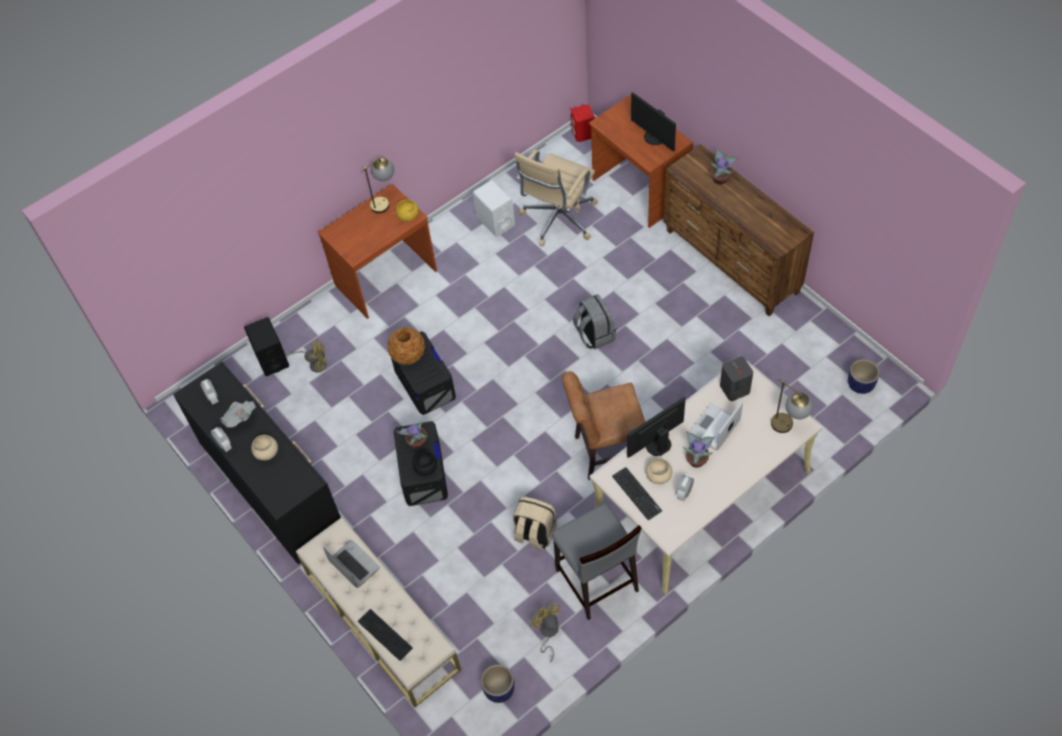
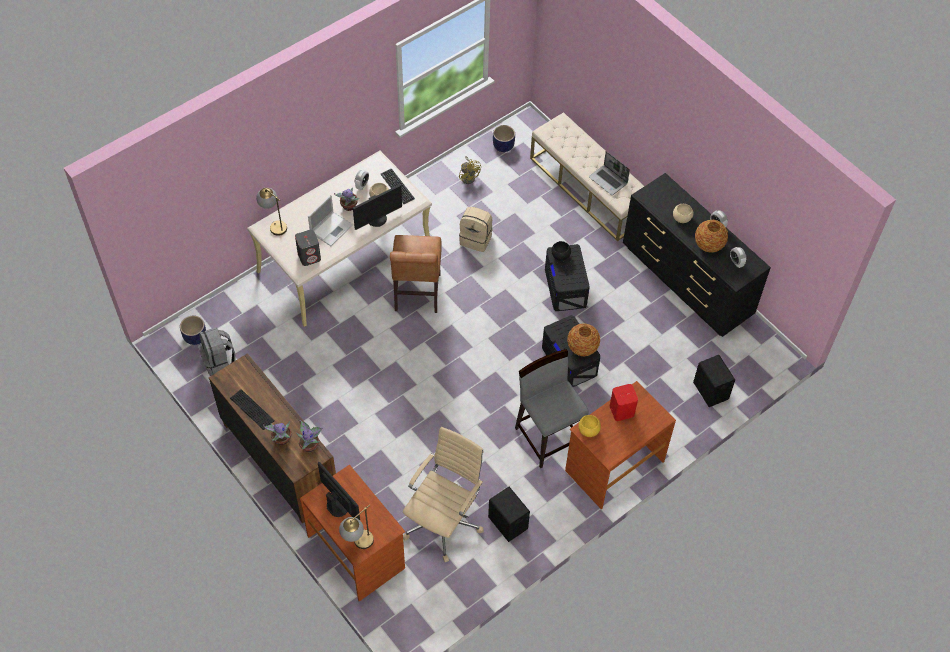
camera: 175 degrees right, 0 degrees up
(240, 418) = (709, 245): newspaper -> vase
(315, 363) = (669, 384): yellow fan -> none
(385, 201) = (613, 448): table lamp -> table lamp (358, 545)
(385, 634) = (580, 138): keyboard -> keyboard (252, 409)
(416, 443) = (569, 275): potted plant -> potted plant (310, 445)
(495, 221) = (508, 523): white speaker -> black speaker
(583, 134) = (410, 632): red speaker -> red speaker (621, 410)
(594, 334) = (417, 396): grey backpack -> grey backpack (219, 361)
(596, 581) = (431, 206): grey stool -> grey stool (548, 437)
(605, 452) = (417, 295): brown chair -> brown chair turned 105 degrees clockwise

